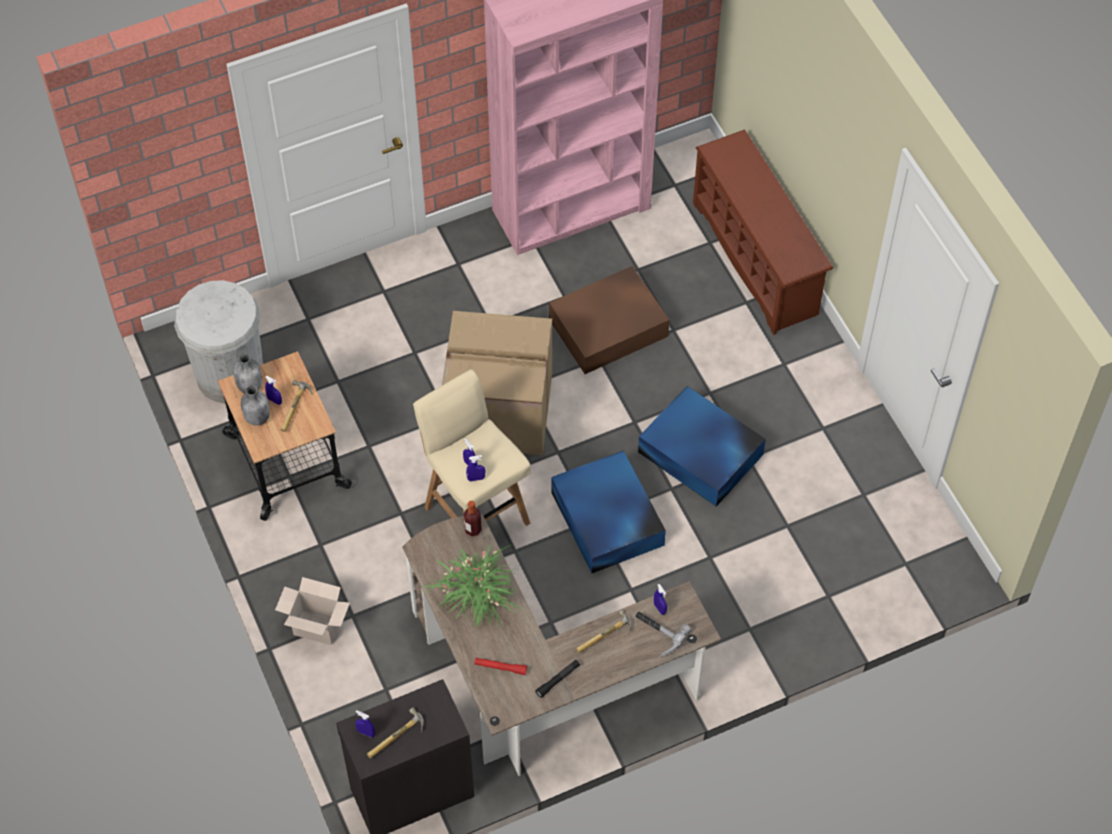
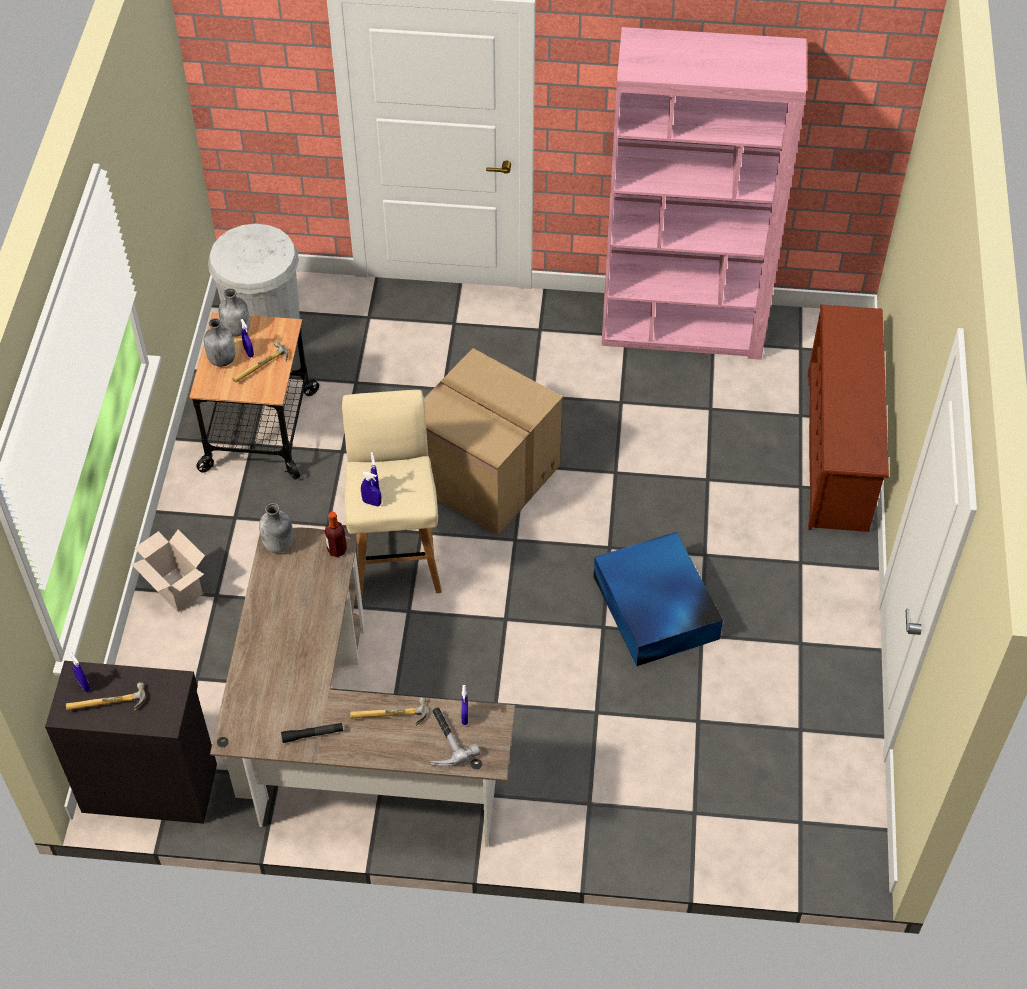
camera: 30 degrees right, 5 degrees down
(424, 548) = (279, 545): none -> grey bottle
(477, 595) = (295, 613): potted plant -> none
(500, 667) = (266, 693): red flashlight -> none
(607, 520) = (518, 626): blue storage box -> none
(610, 327) = (646, 449): brown storage box -> none

